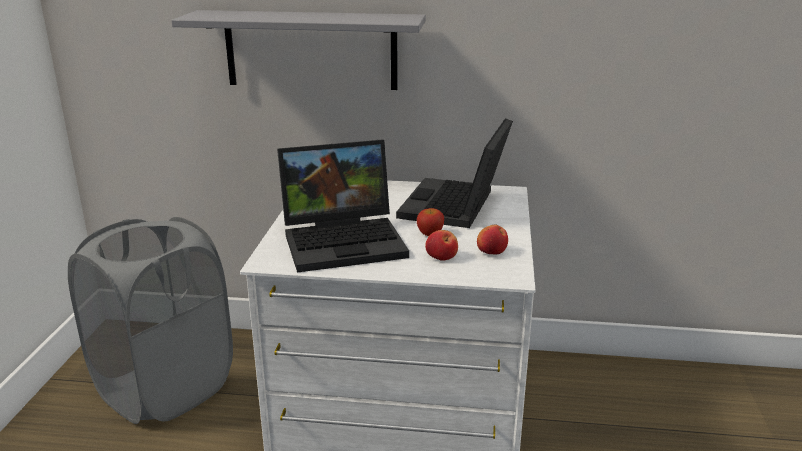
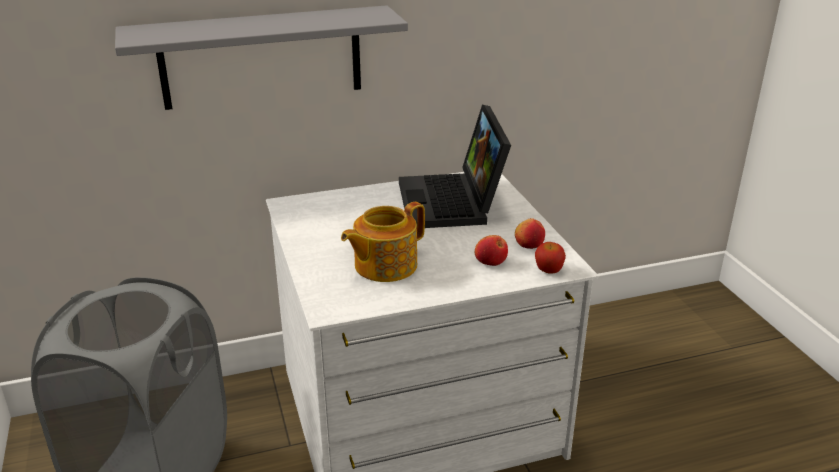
camera: 25 degrees left, 5 degrees up
(346, 240) = (384, 265): laptop -> teapot
(430, 234) = (457, 239): apple -> apple (548, 270)

